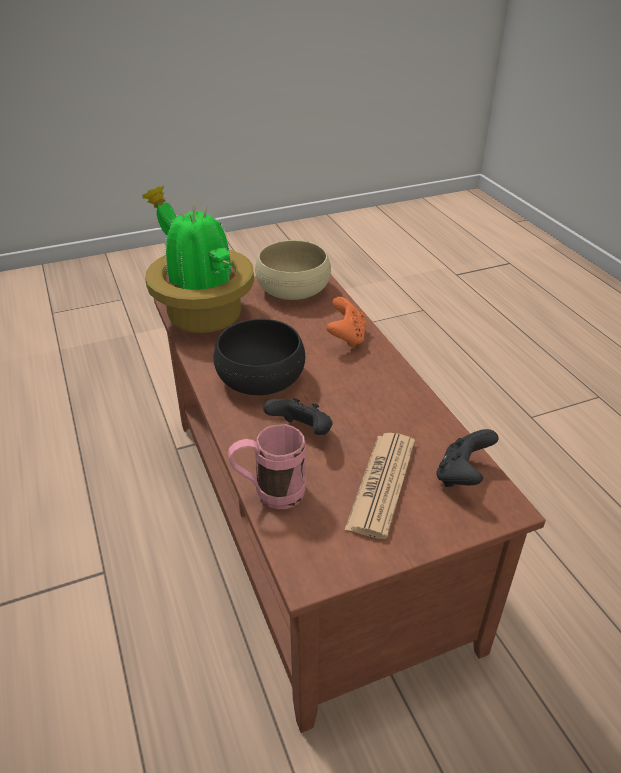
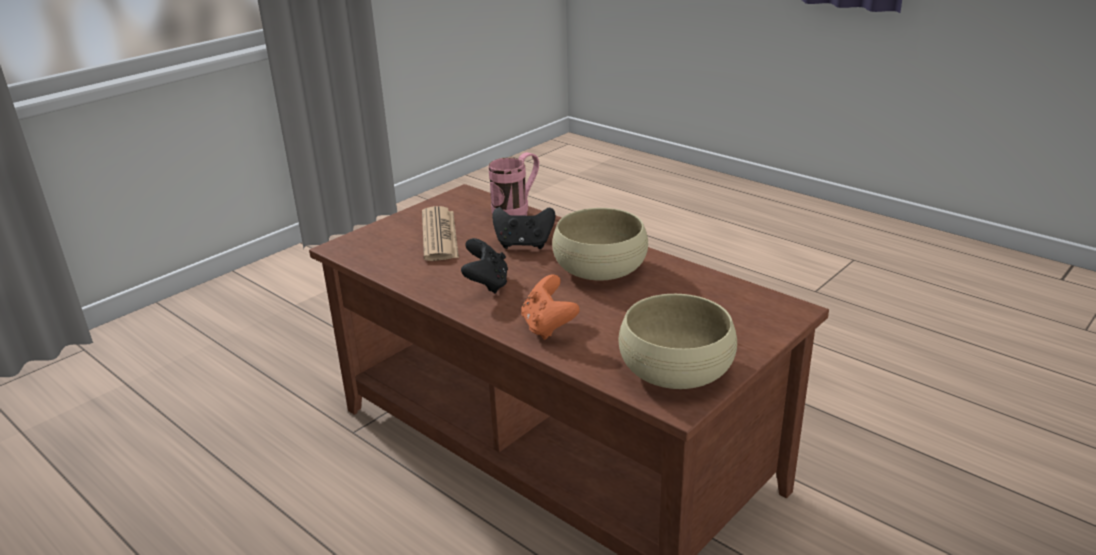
camera: 155 degrees right, 10 degrees down
(202, 314) = (739, 304): potted plant -> none
(261, 377) = (600, 268): black bowl -> beige bowl
(462, 475) = (377, 254): black game controller -> black game controller (486, 284)

